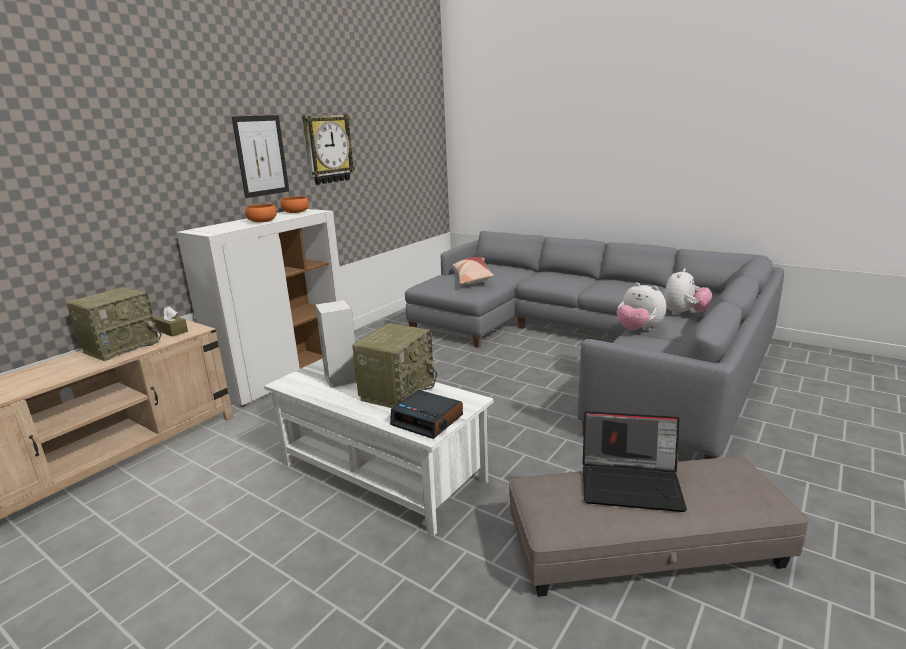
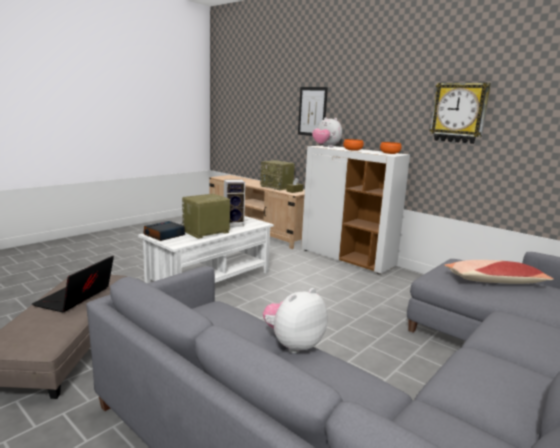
camera: 95 degrees right, 5 degrees down
(261, 156) = (393, 110): picture -> picture (312, 111)
(397, 391) = (205, 232): radio -> radio turned 105 degrees clockwise
(684, 314) = (341, 397): plush toy -> plush toy (326, 147)

